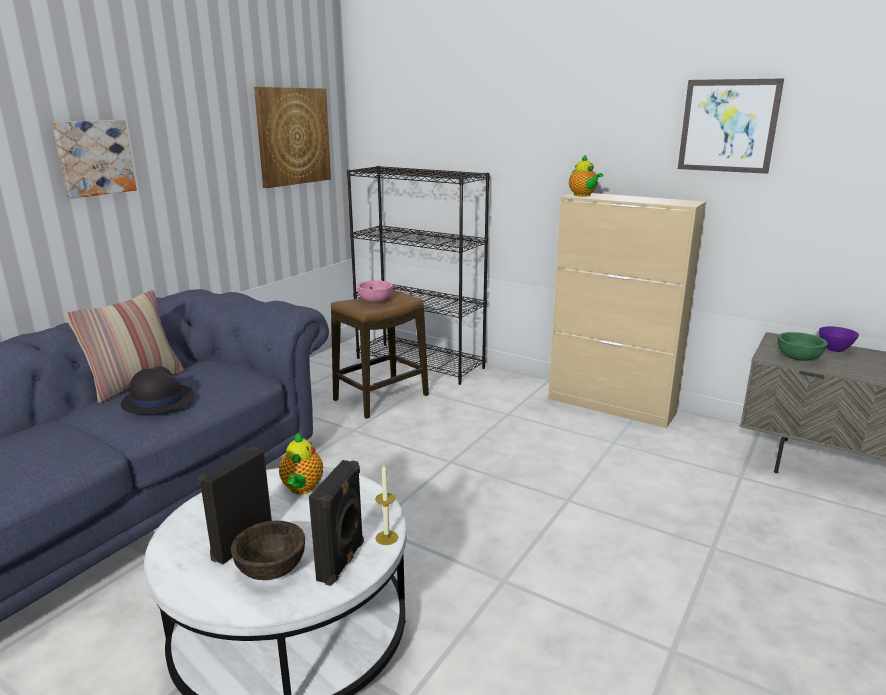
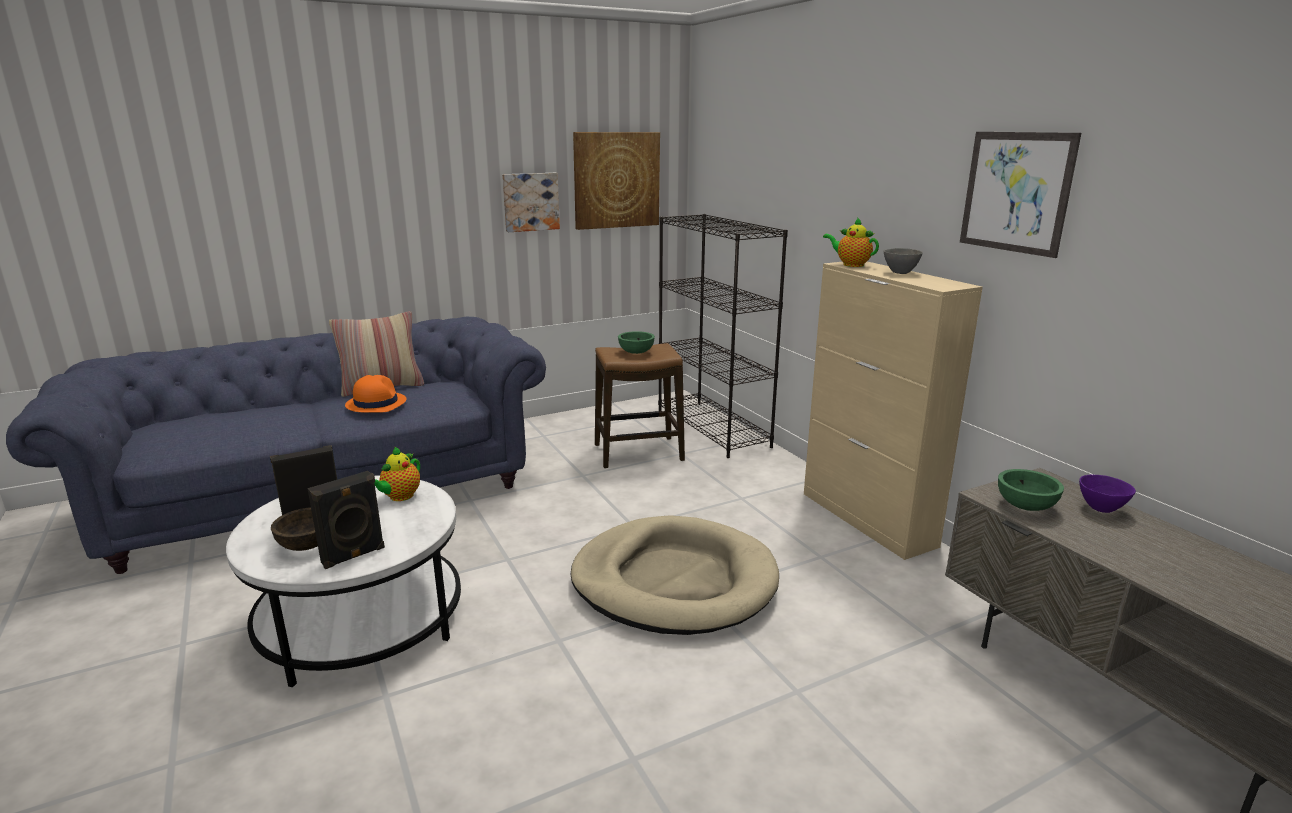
camera: 30 degrees right, 0 degrees up
(94, 158) = (403, 194): picture -> picture (530, 202)
(157, 400) = (376, 403): black hat -> orange hat
(375, 300) = (636, 352): pink bowl -> green bowl
(386, 537) = (404, 550): candle -> none
(535, 496) = (674, 581): none -> beige dog bed
(583, 195) = (851, 264): teapot -> teapot turned 120 degrees clockwise
(631, 197) = (900, 272): none -> grey bowl

